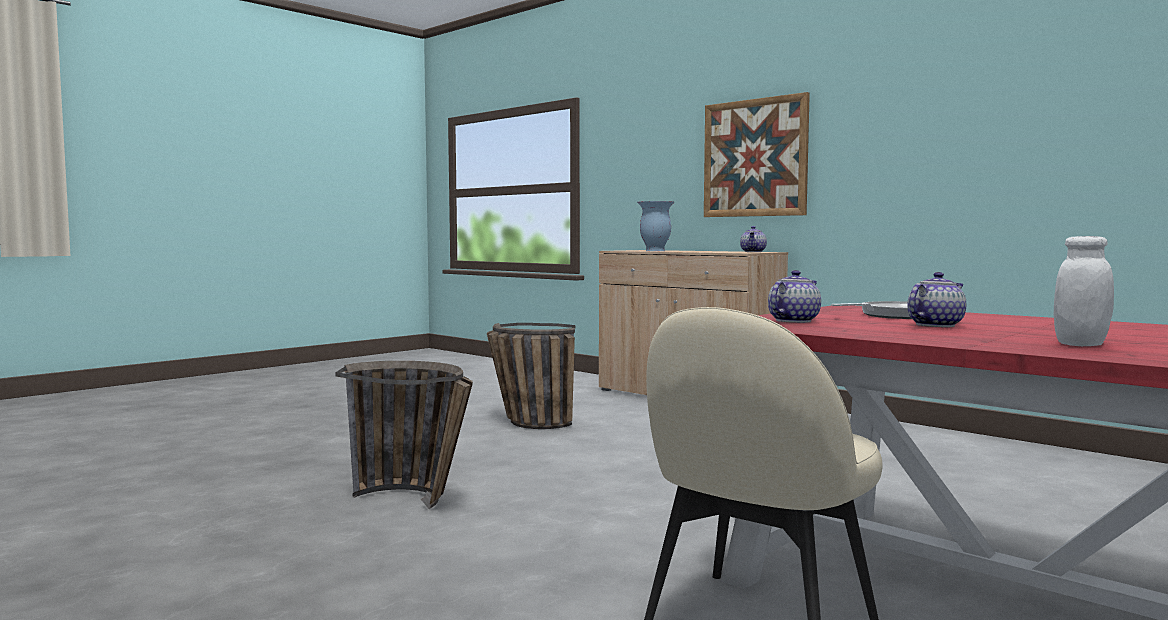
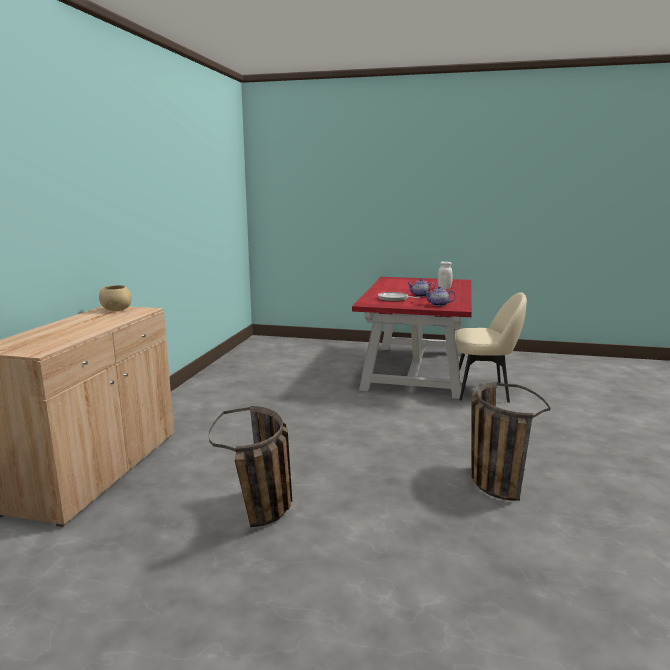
camera: 120 degrees left, 10 degrees up
(655, 251) = (79, 335): vase -> none
(753, 252) = (116, 310): teapot -> beige bowl
(755, 158) = (66, 222): picture -> none

